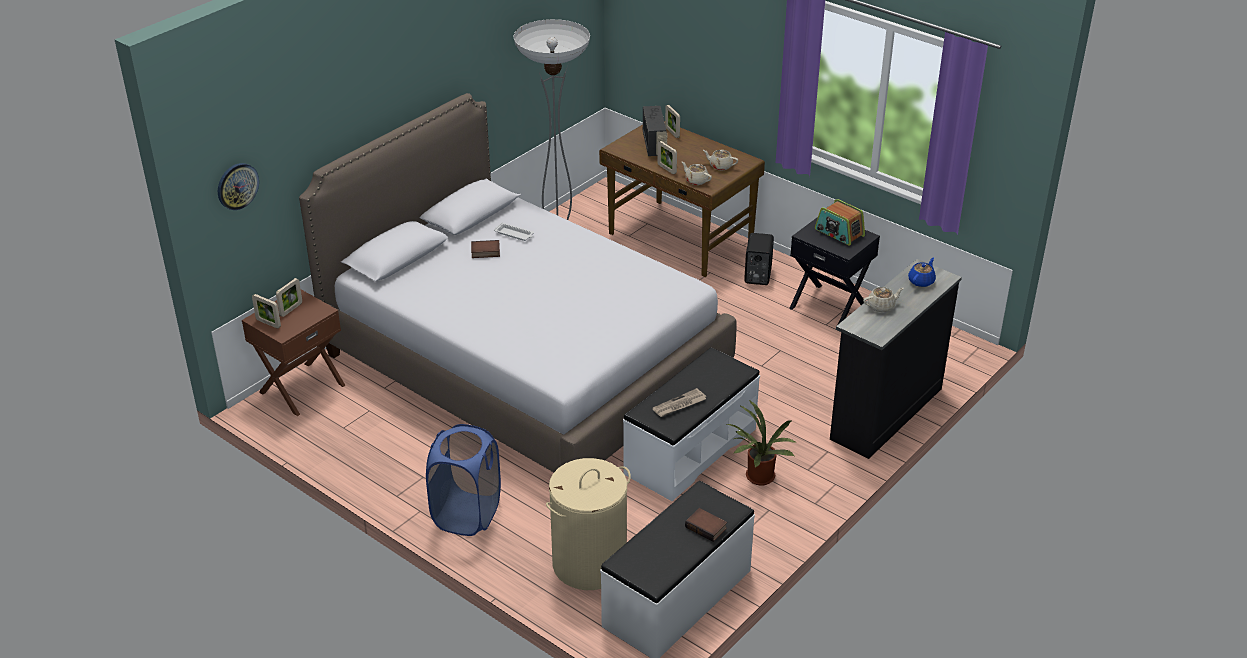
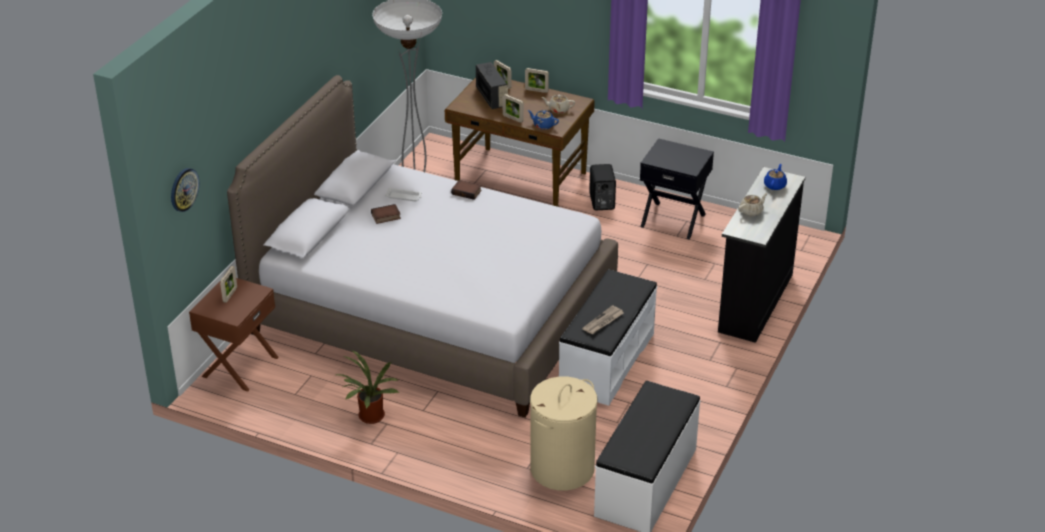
camera: 15 degrees left, 0 degrees up
(268, 323) = (215, 310): picture frame -> picture frame (536, 90)
(467, 514) = (440, 448): blue laundry basket -> none
(696, 180) = (543, 125): beige teapot -> blue teapot
(707, 527) = (668, 416): book -> book (467, 192)
(758, 478) = (672, 374): potted plant -> potted plant (369, 418)
(839, 233) = (679, 154): radio -> none

